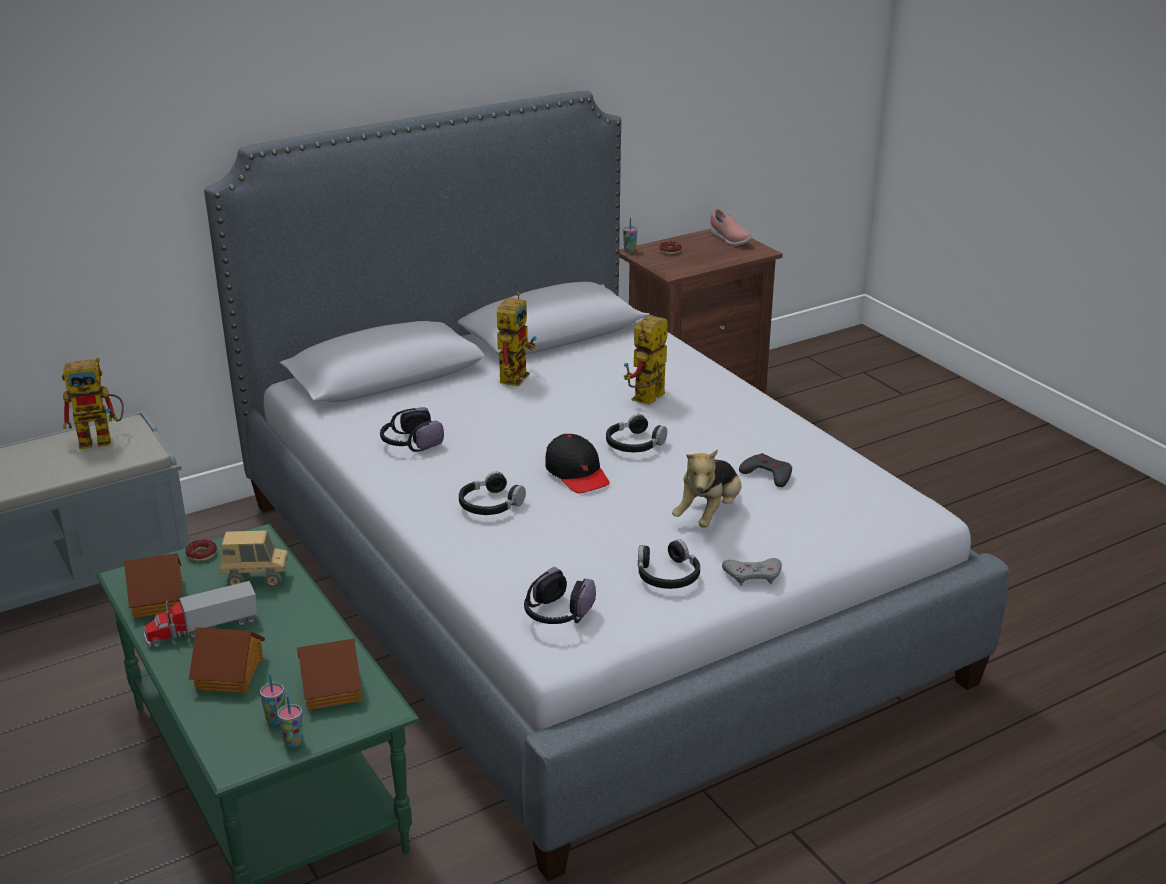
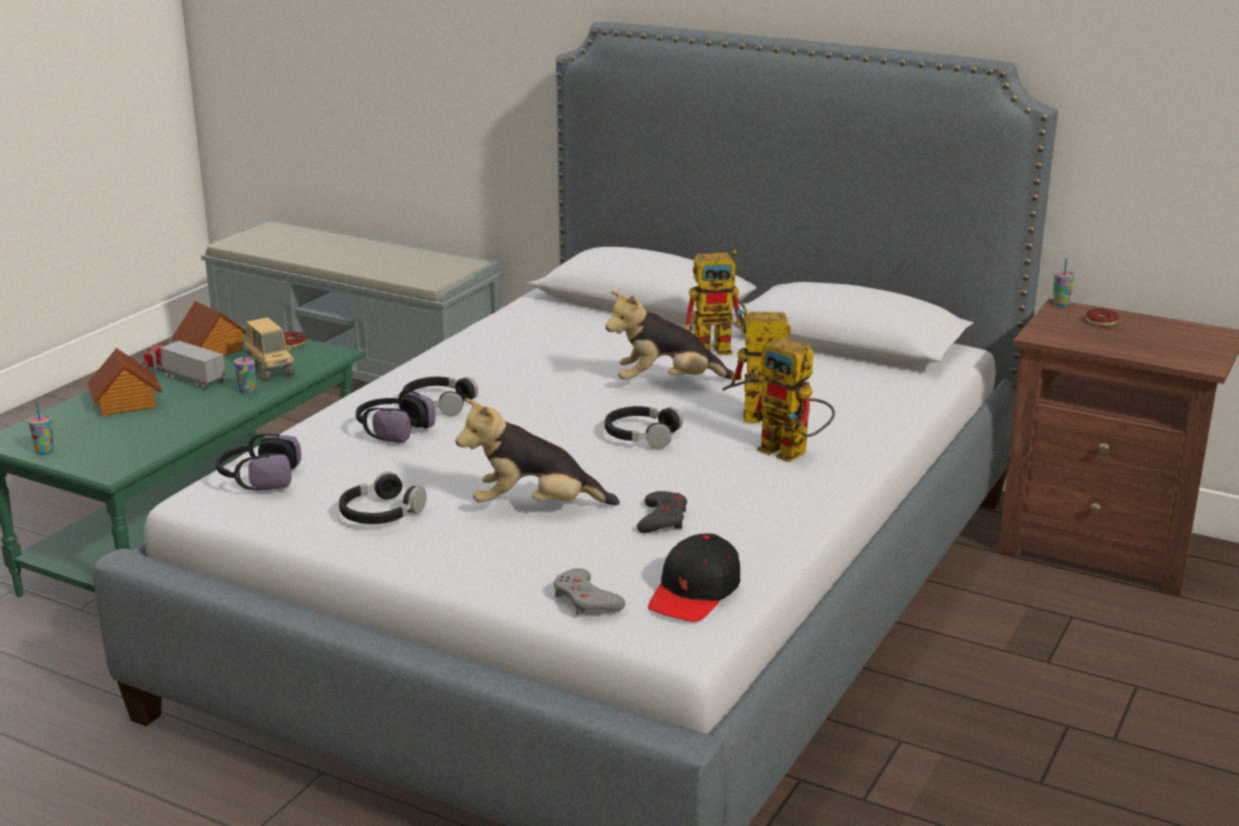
camera: 60 degrees right, 5 degrees down
(103, 439) = (435, 263): toy robot -> toy robot (793, 453)
(276, 720) = (71, 437): cup -> cup (247, 391)
(332, 687) = (130, 443): toy house -> none
(410, 443) = (519, 345): headphones -> headphones (393, 429)
(552, 411) = (666, 383): none -> plush toy
(577, 473) = (541, 424): black cap -> black cap (695, 593)
(729, 239) = (1203, 341): pink shoe -> none
(753, 575) = (424, 558): grey game controller -> grey game controller (586, 600)

